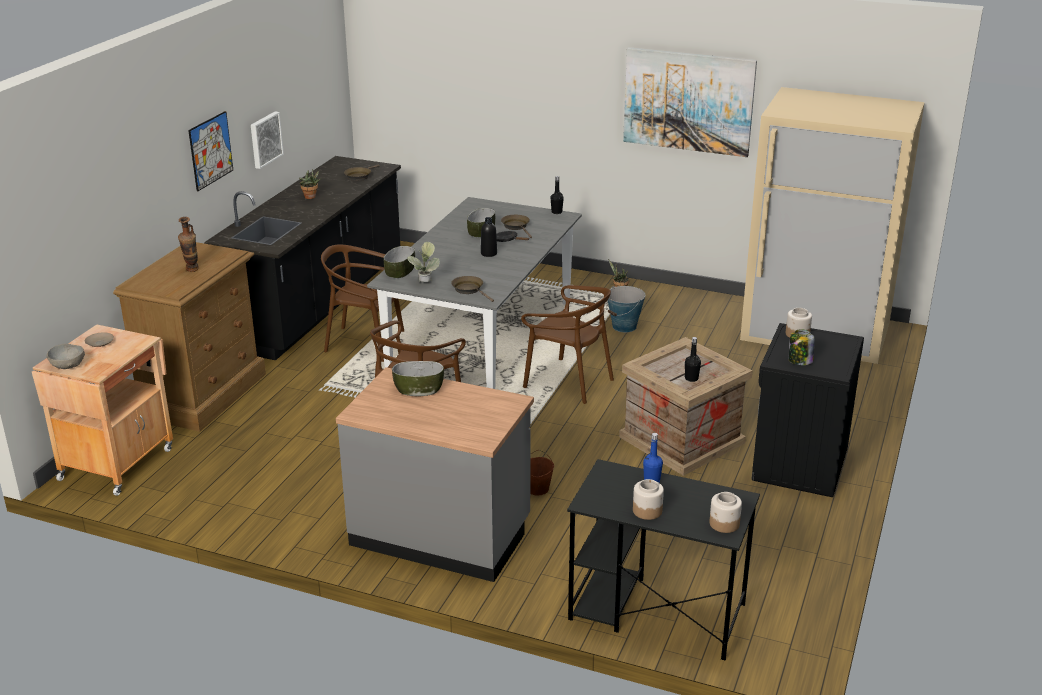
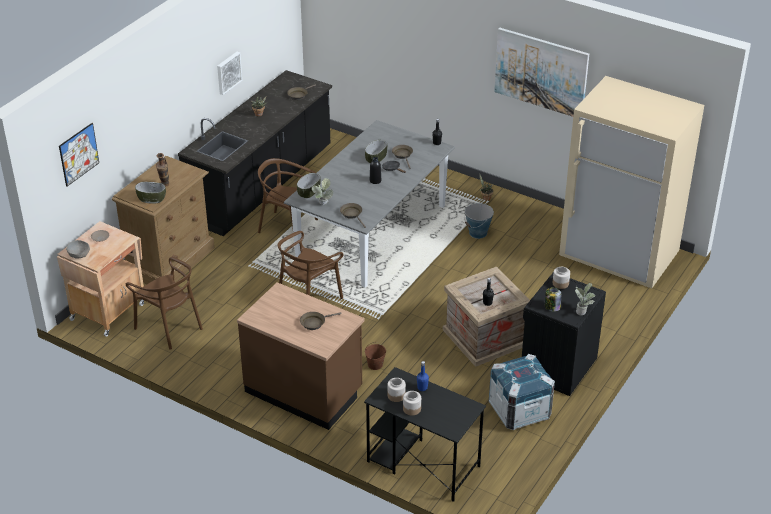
camera: 10 degrees right, 10 degrees up
(210, 150) = (185, 90): picture -> picture (79, 154)
(419, 389) = (293, 303): bowl -> bowl (151, 198)
(441, 534) = (304, 391): grey counter -> brown counter
(460, 410) = (314, 323): none -> brown frying pan
(568, 382) = (422, 279): brown chair -> brown chair (169, 327)
(724, 524) = (455, 424): jar -> jar (396, 396)
(770, 524) = (519, 411): none -> crate
(845, 361) = (583, 311): none -> potted plant

